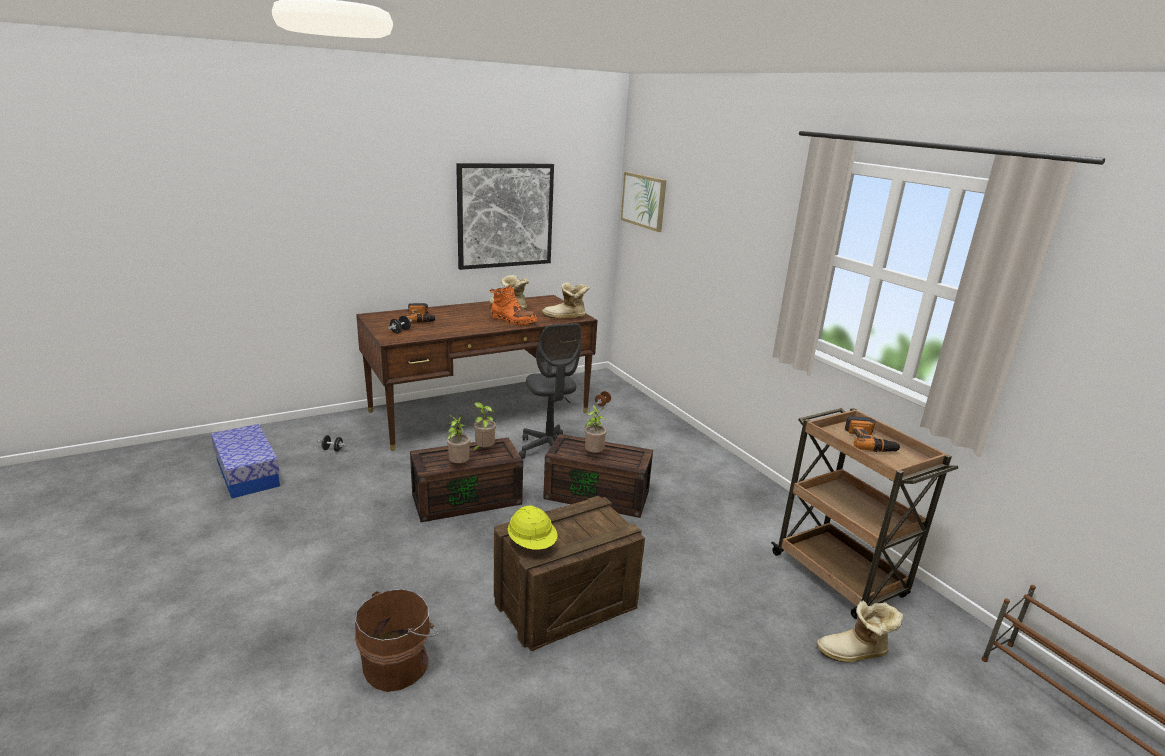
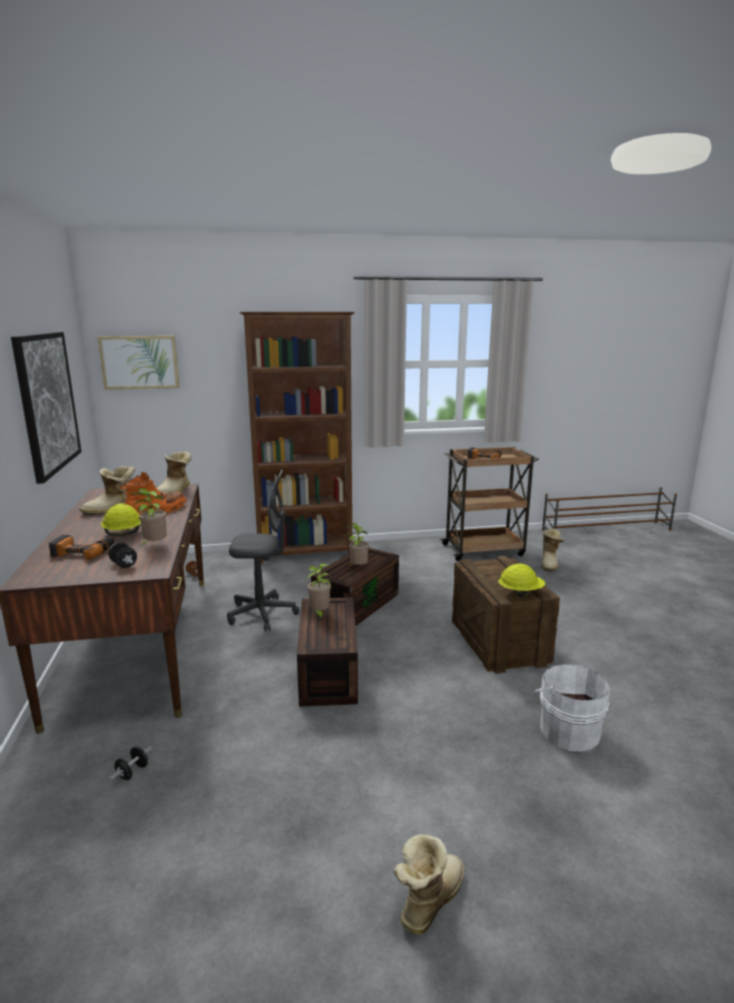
camera: 70 degrees left, 5 degrees down
(202, 584) = (428, 900): none -> boot
(248, 473) = (134, 875): storage box -> none
(399, 664) = (567, 730): brown bucket -> white bucket
(458, 320) = (123, 534): none -> yellow hard hat
(458, 465) = (343, 629): potted plant -> potted plant (154, 545)
(693, 446) = (305, 554): none -> brown bookcase

